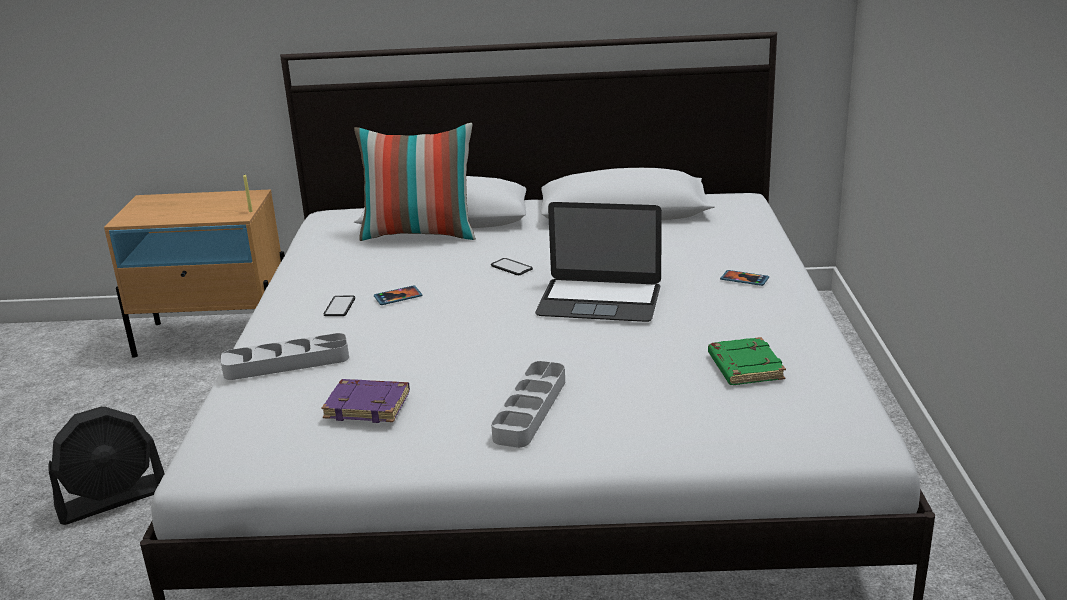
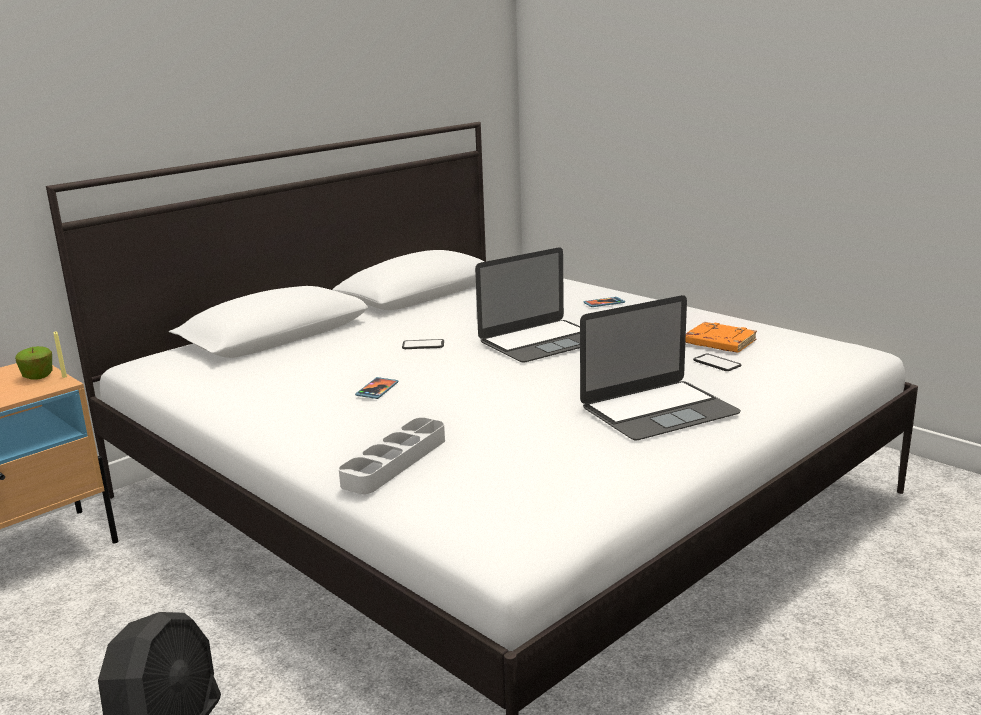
camera: 45 degrees left, 5 degrees down
(241, 206) = (38, 376): none -> apple
(339, 307) = (338, 413): phone -> phone (717, 363)
(369, 405) = (548, 453): purple book -> none
(420, 234) = (281, 350): pillow -> none
(530, 409) = (659, 410): grey tray -> laptop
(744, 367) = (718, 343): green book -> orange book

